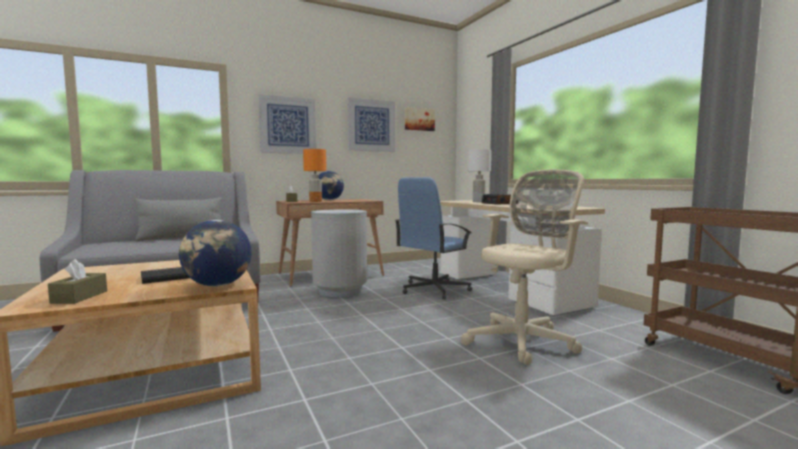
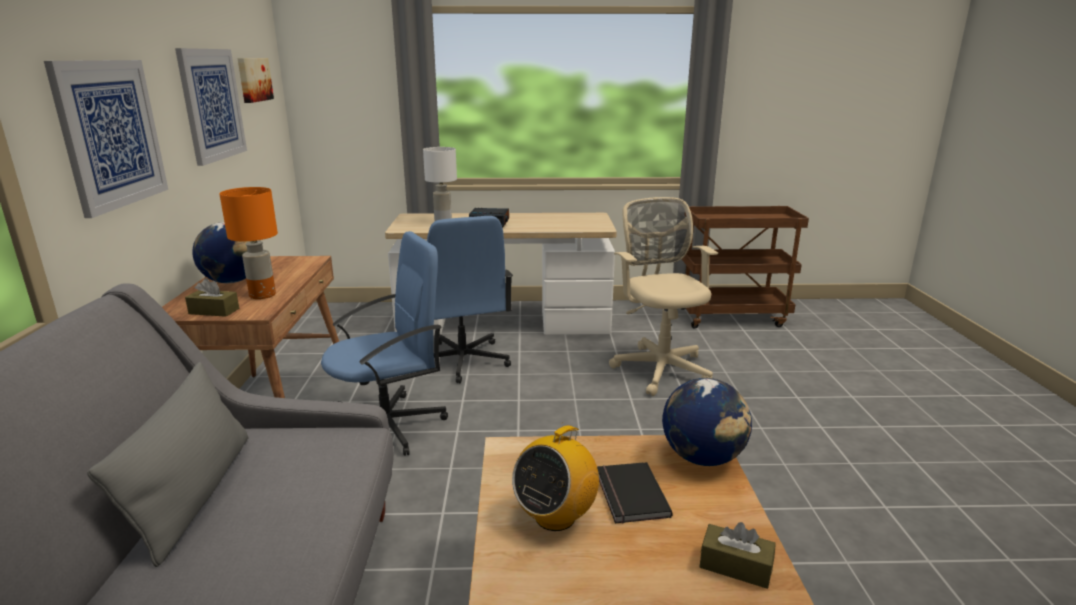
camera: 65 degrees left, 15 degrees up
(153, 269) = (555, 516): none -> radio
(340, 291) = (389, 425): grey trash can -> blue office chair

